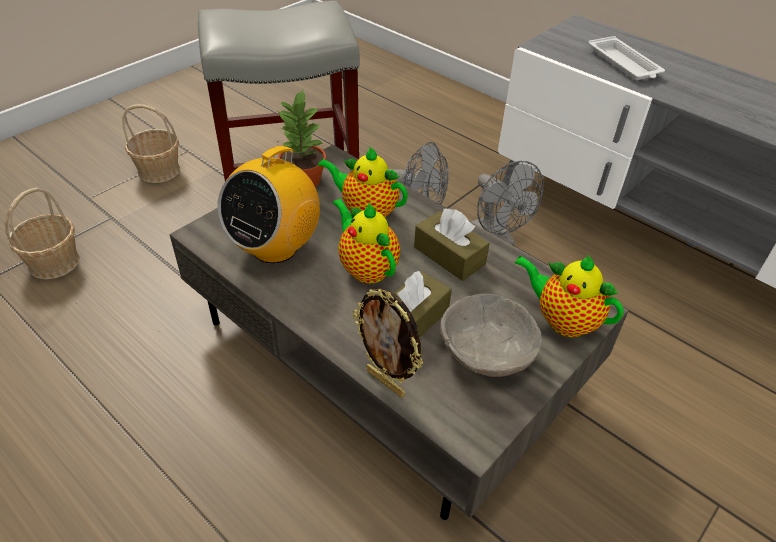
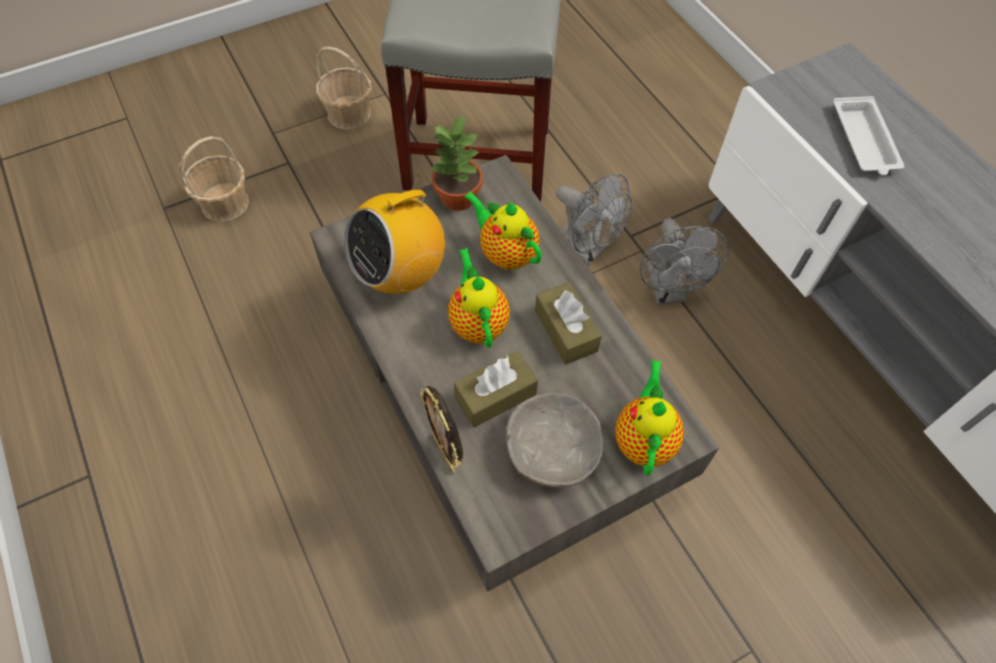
camera: 20 degrees right, 15 degrees up
(562, 320) = (644, 439): teapot -> teapot turned 45 degrees clockwise

